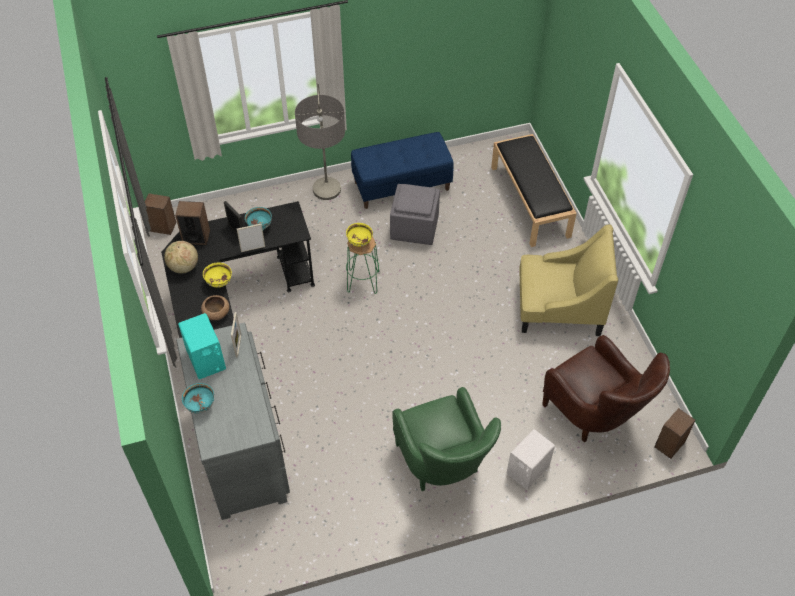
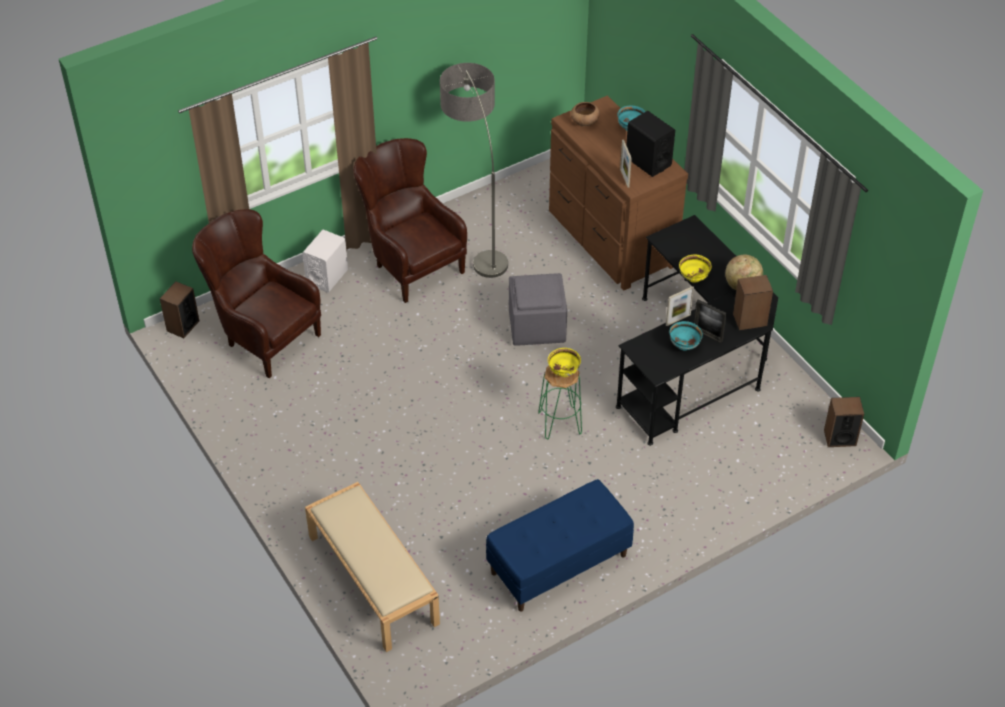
camera: 165 degrees right, 5 degrees down
(206, 360) = (648, 161): turquoise speaker -> black speaker
(217, 313) = (678, 249): brown bowl -> brown bowl (584, 121)
(243, 451) = (610, 239): grey dresser -> brown dresser
(328, 215) = (640, 498): floor lamp -> floor lamp (476, 237)
(415, 227) = (520, 506): grey ottoman -> grey ottoman (536, 327)
(443, 468) = (411, 263): green armchair -> brown armchair
(530, 201) = (372, 579): black bench -> beige bench
(559, 308) = (314, 440): yellow armchair -> none

